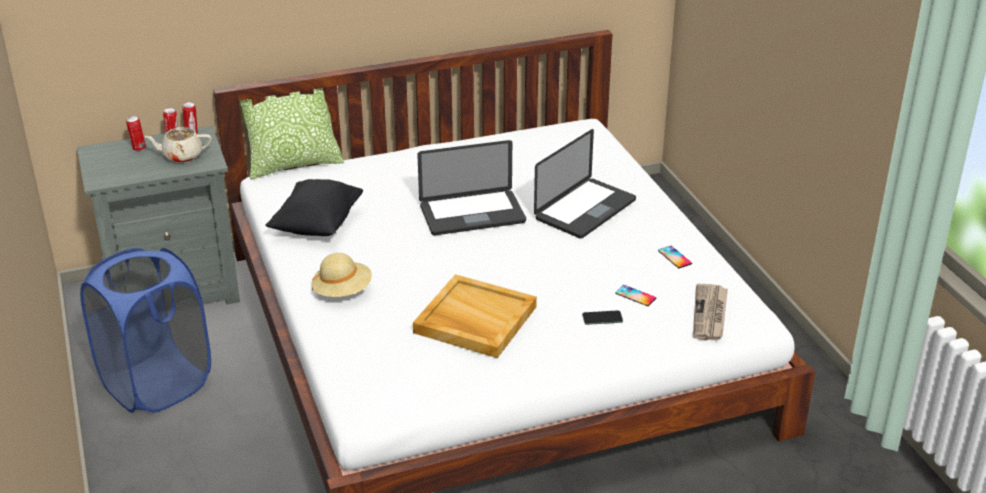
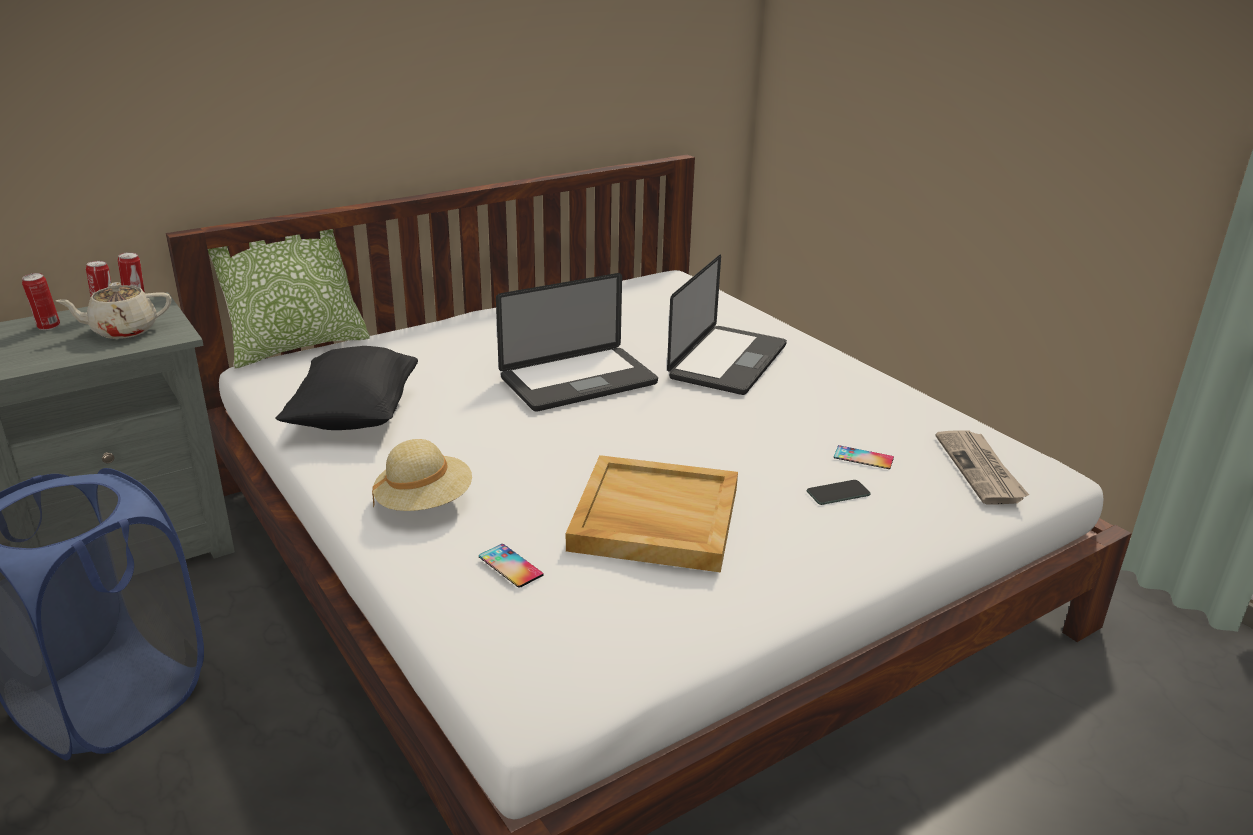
camera: 15 degrees left, 5 degrees down
(674, 257) = (880, 405): phone -> phone (510, 566)

